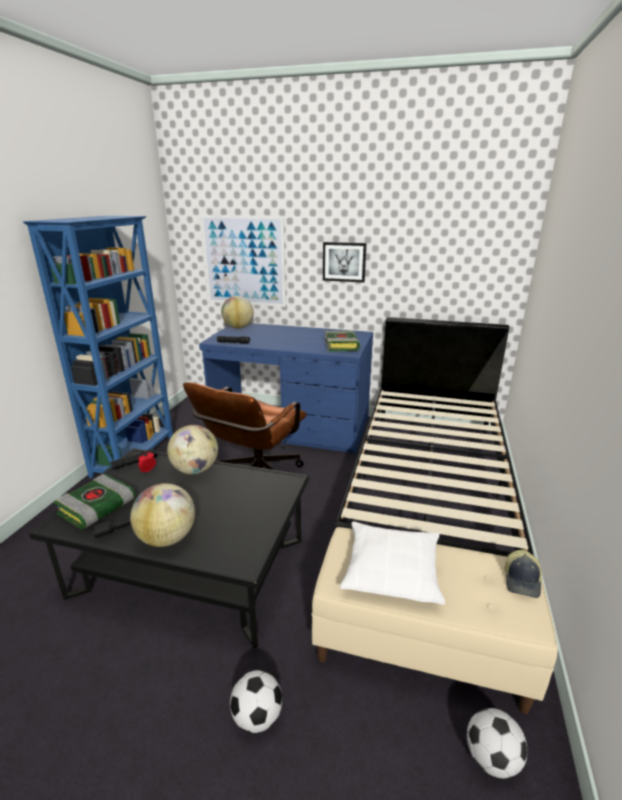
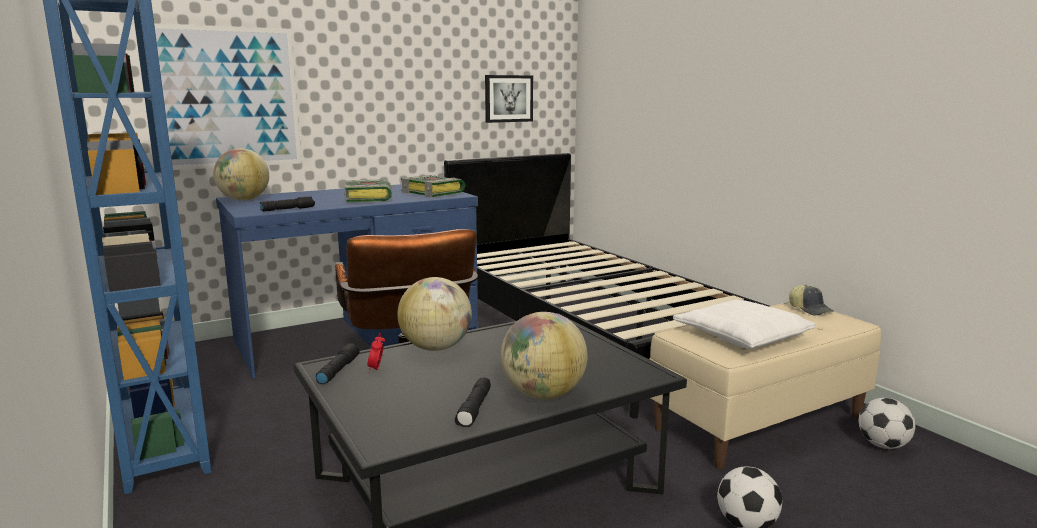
camera: 45 degrees left, 10 degrees down
(97, 508) = (399, 414): book -> book (369, 198)
(344, 262) = (382, 92): picture -> picture (508, 98)

